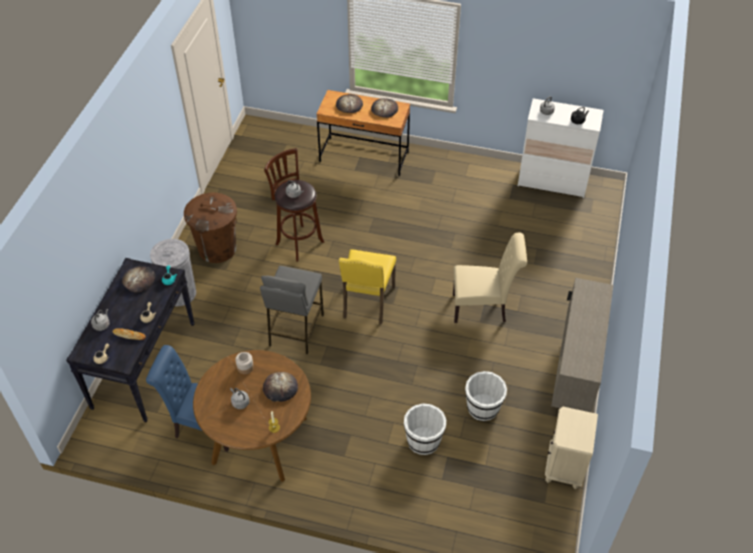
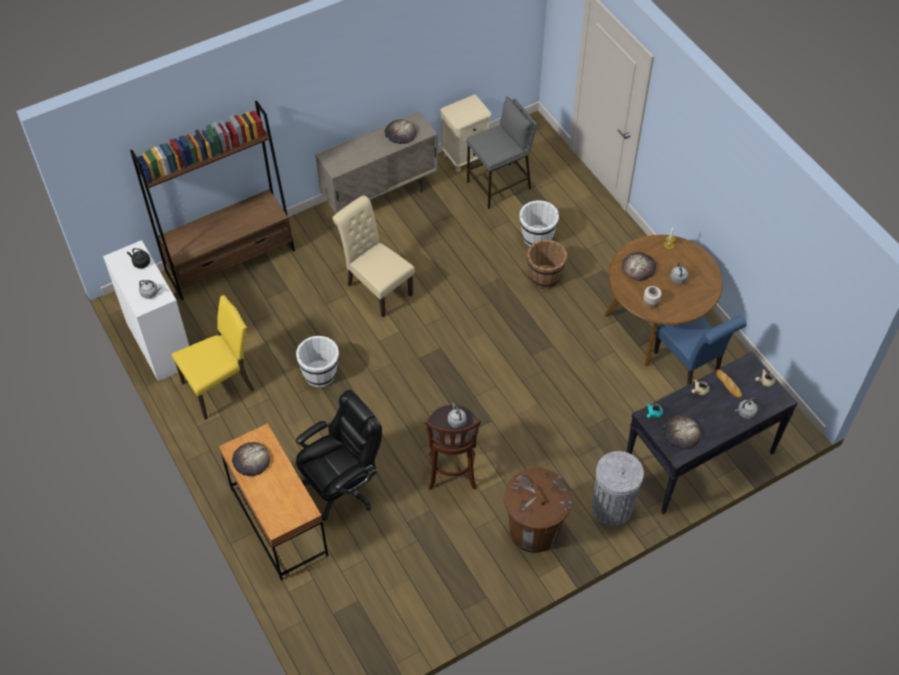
camera: 135 degrees left, 5 degrees up
(295, 330) = (543, 389): grey stool -> grey stool (499, 185)
(349, 105) = (276, 497): bread -> bread (400, 133)
(353, 193) = (342, 485): none -> black office chair
(367, 303) = (459, 365): yellow chair -> yellow chair (220, 386)
(381, 412) = (544, 276): none -> brown bucket
(483, 408) = (471, 225): white bucket -> white bucket (320, 373)
(592, 252) = (231, 261): none -> brown bookcase

